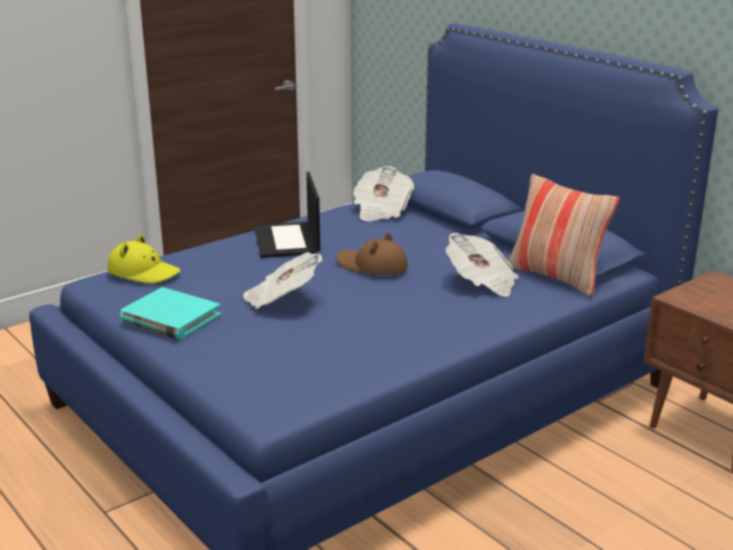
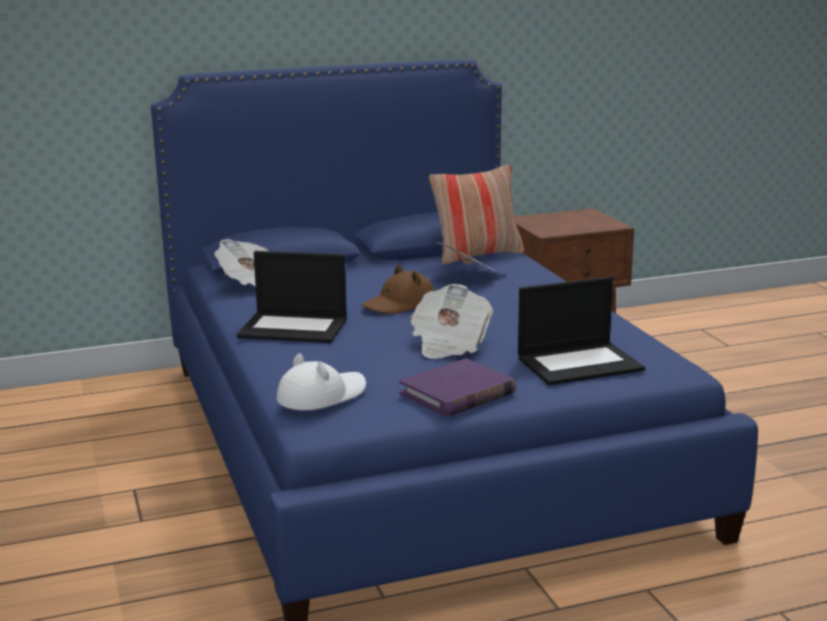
camera: 70 degrees left, 5 degrees down
(144, 272) = (321, 395): yellow hat -> white hat
(170, 318) = (457, 393): turquoise book -> purple book
(262, 361) = (580, 363): none -> laptop

